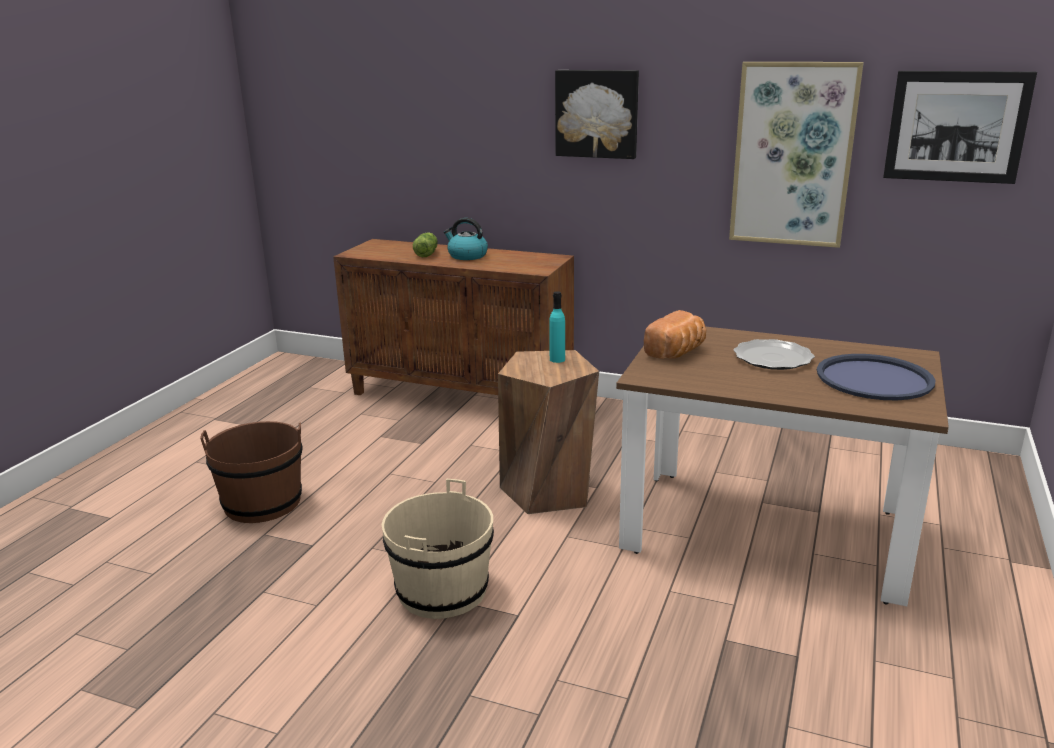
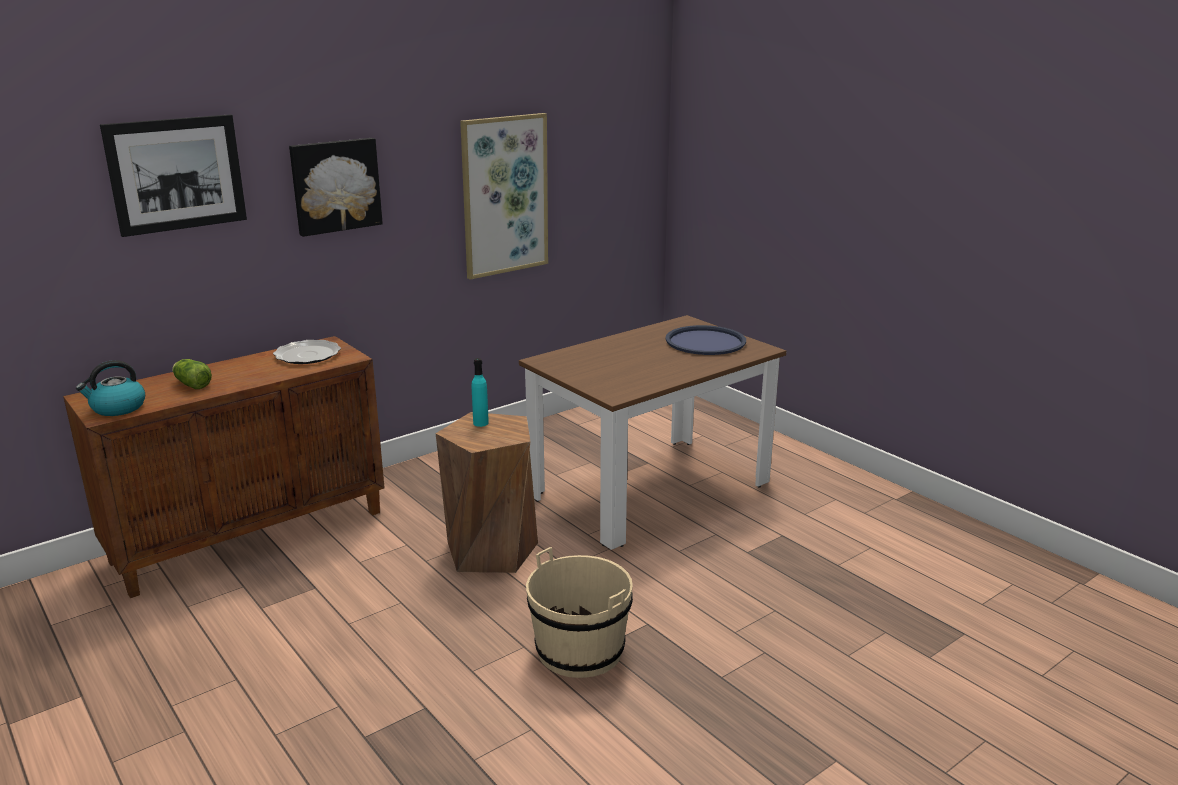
camera: 60 degrees left, 0 degrees up
(262, 503) = (295, 724): brown bucket -> none
(467, 256) = (241, 371): kettle -> kettle (117, 408)
(677, 352) = (587, 373): bread -> none
(773, 358) = (638, 353): plate -> plate (308, 355)
(956, 126) = (601, 155): picture -> picture (176, 174)

